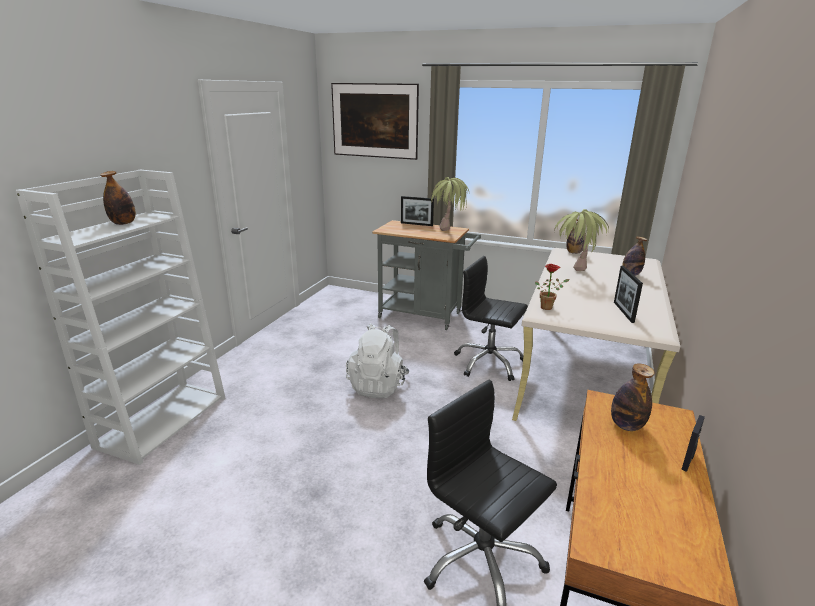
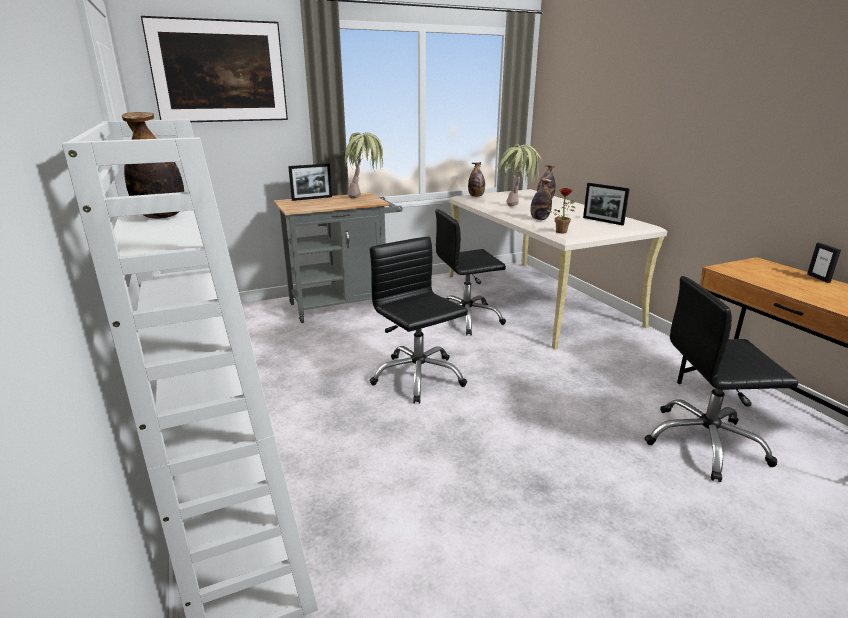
camera: 45 degrees left, 0 degrees up
(378, 386) = (418, 377): white backpack -> black office chair
(626, 425) = (763, 275): bottle -> bottle (539, 219)

